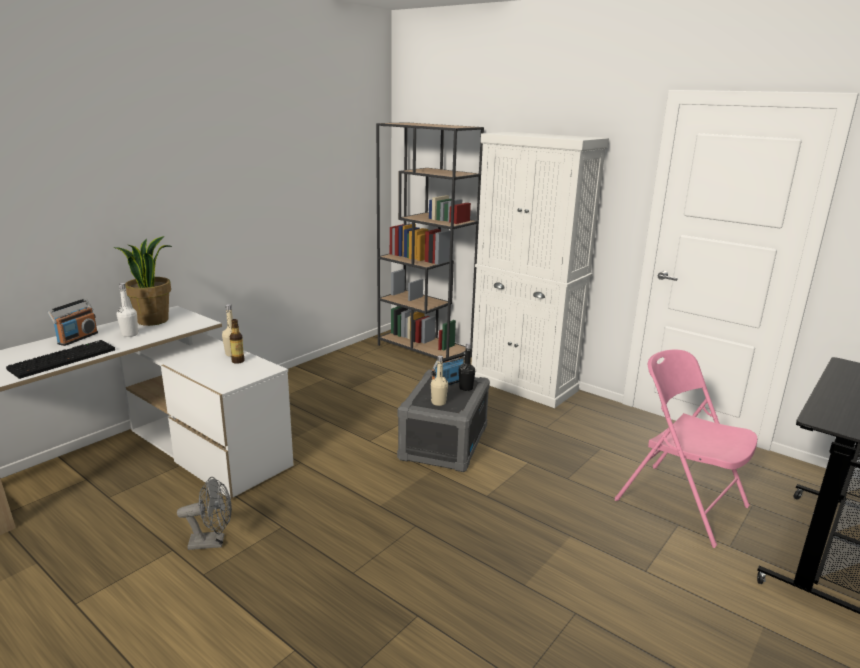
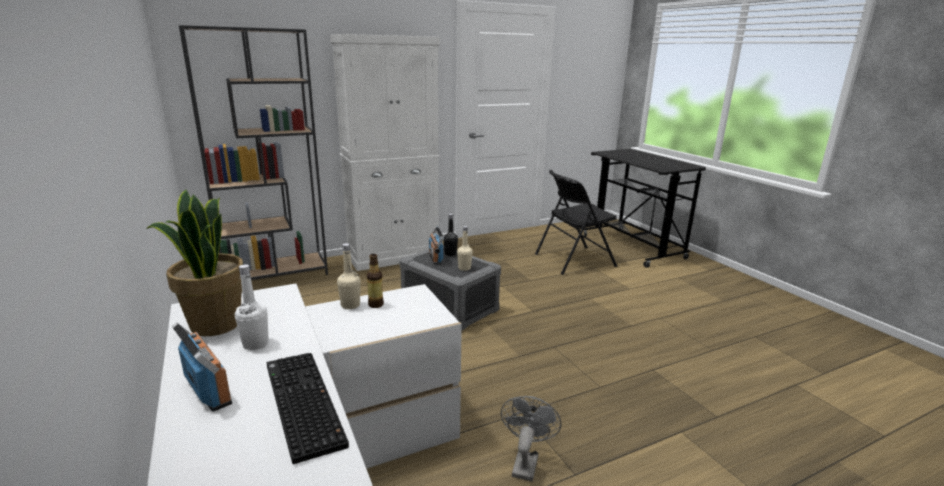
camera: 65 degrees left, 0 degrees up
(681, 503) = (574, 260): pink chair -> black chair

